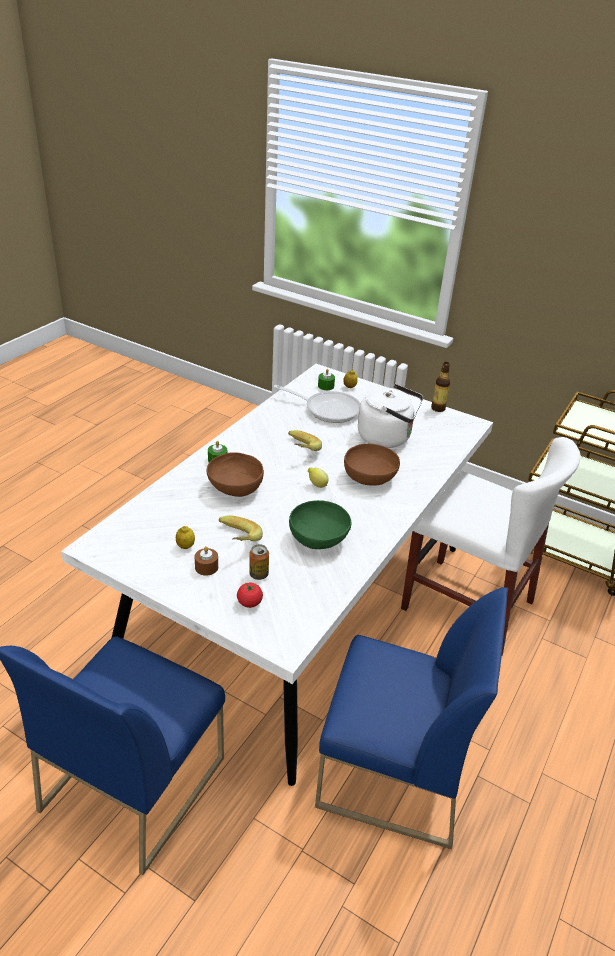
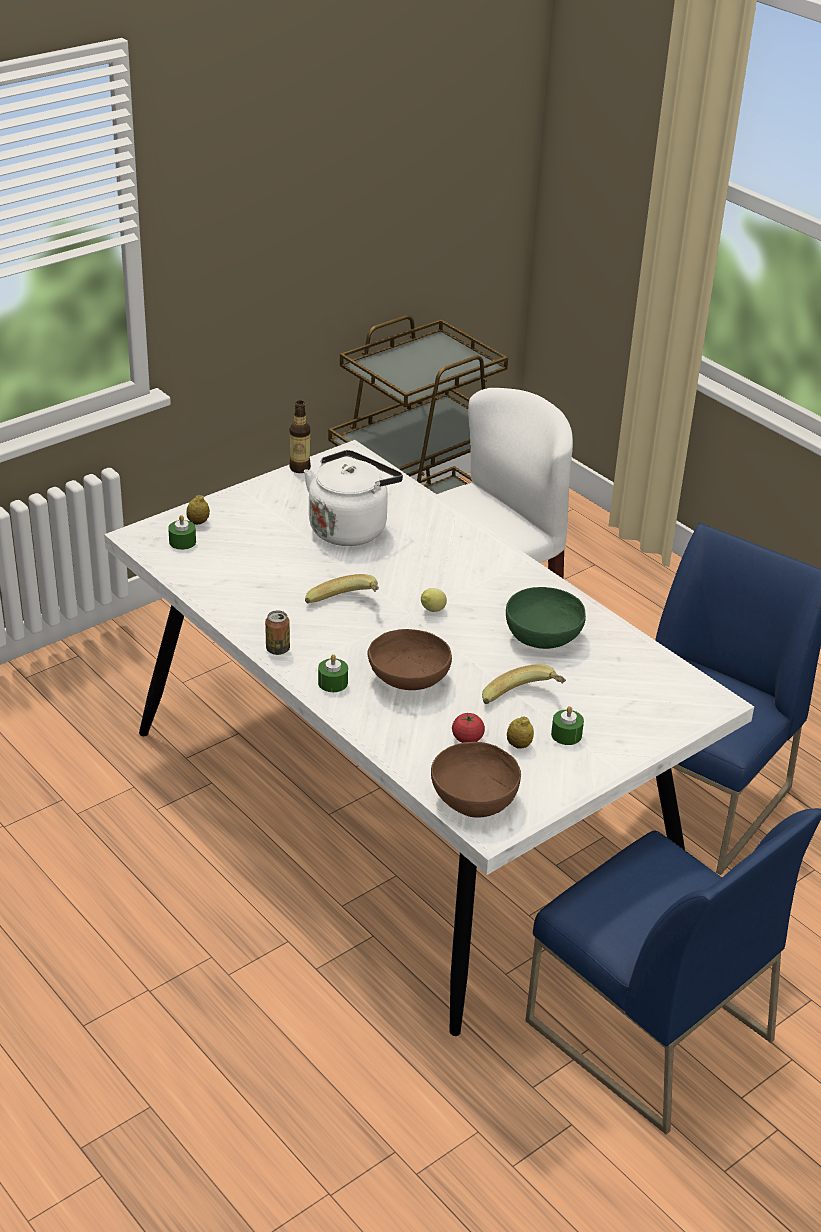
camera: 70 degrees left, 0 degrees up
(206, 567) = (566, 735): brown candle -> green candle
(249, 602) = (639, 713): tomato -> tomato (467, 738)
(258, 574) = (593, 696): can -> can (277, 649)
(328, 409) = (250, 556): frying pan -> none
(370, 477) = (433, 566): brown bowl -> brown bowl (473, 799)

